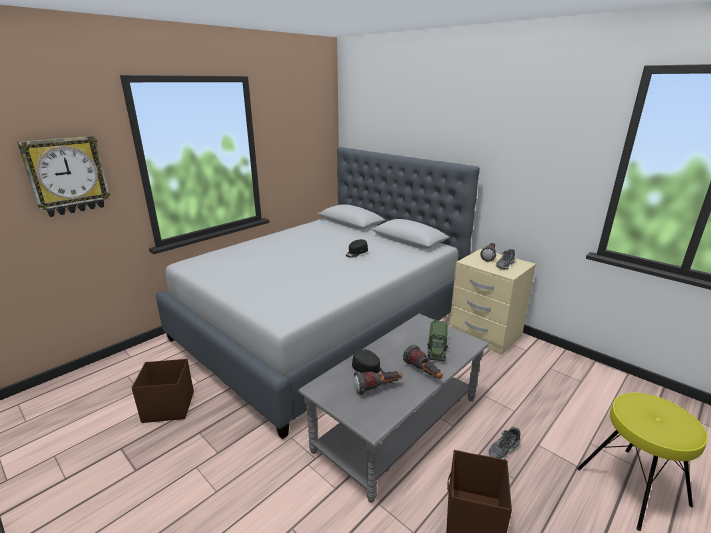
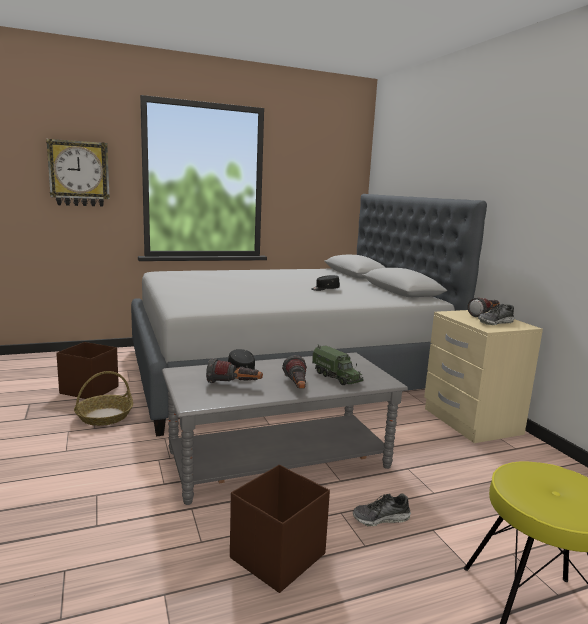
camera: 25 degrees right, 10 degrees down
(214, 434) = (105, 416): none -> basket
(437, 349) = (337, 377): toy truck -> toy truck turned 75 degrees counterclockwise

